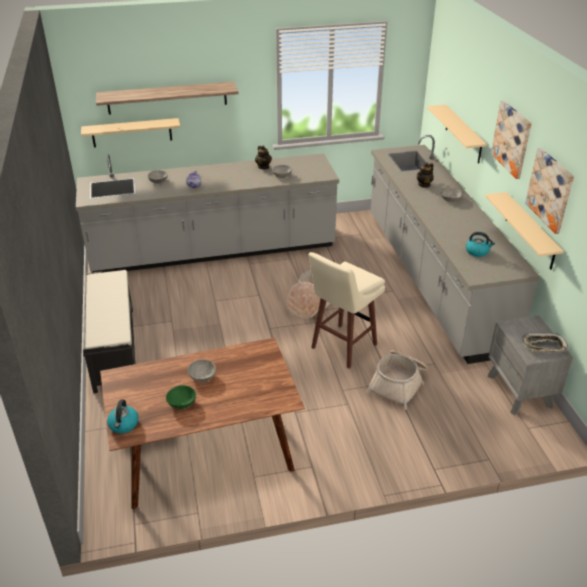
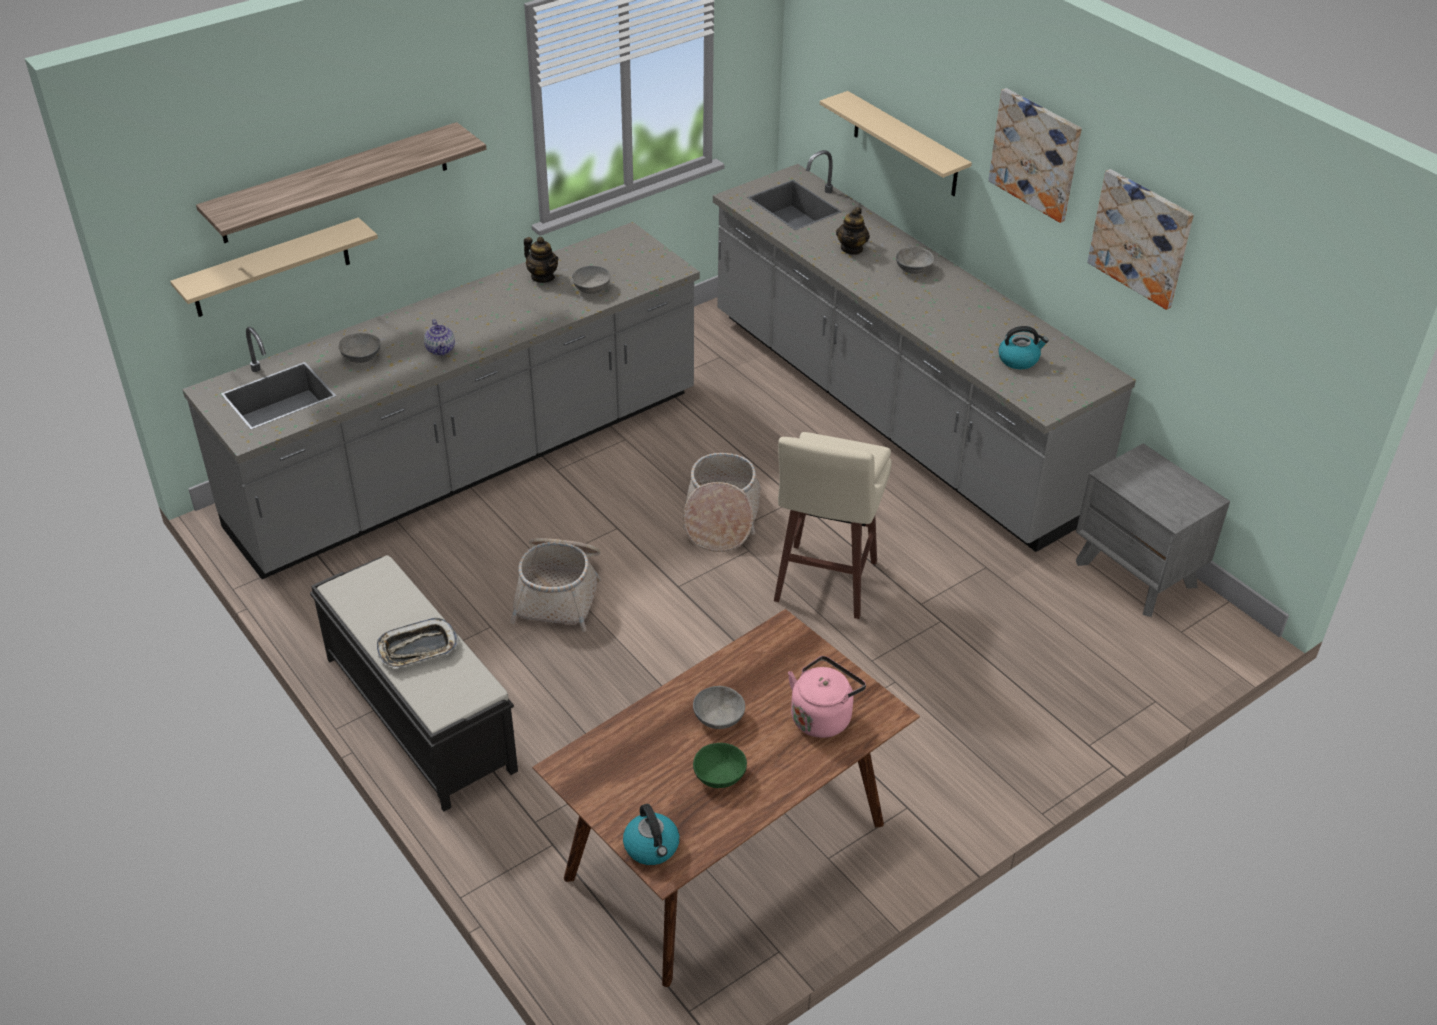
camera: 25 degrees left, 5 degrees up
(254, 392) = (823, 716): none -> pink kettle
(398, 384) = (953, 620): basket -> basket (559, 591)
(530, 231) = (1102, 307): beige shelf -> none
(544, 345) = (1180, 494): tray -> tray (417, 648)

